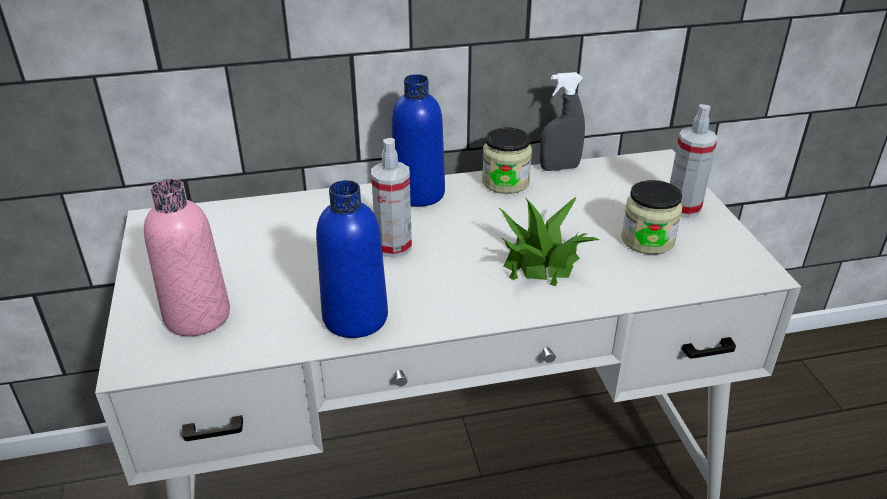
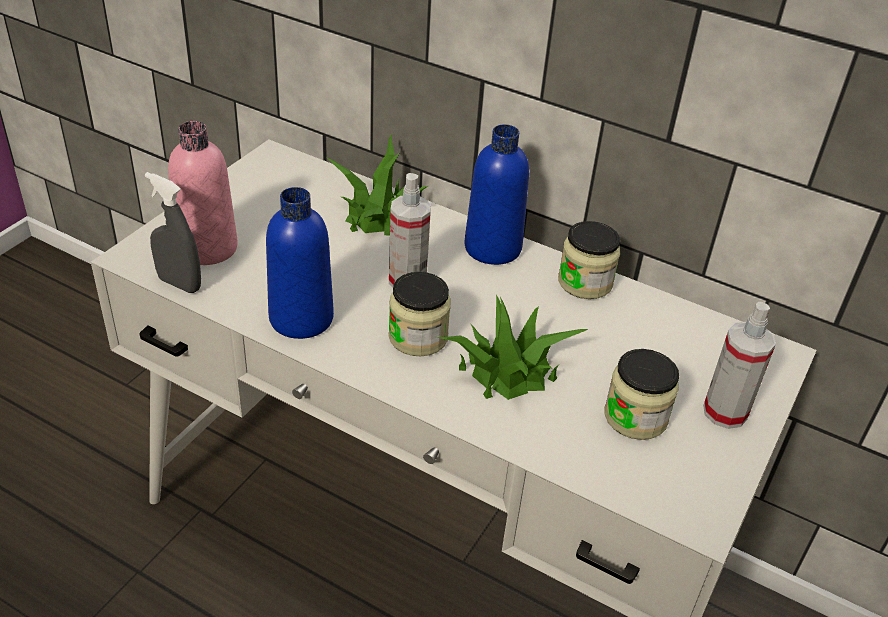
camera: 40 degrees right, 5 degrees up
(304, 214) = (380, 213): none -> potted plant
(456, 277) = (418, 337): none -> jar
(559, 168) = (658, 299): grey spray bottle -> grey spray bottle (179, 284)

